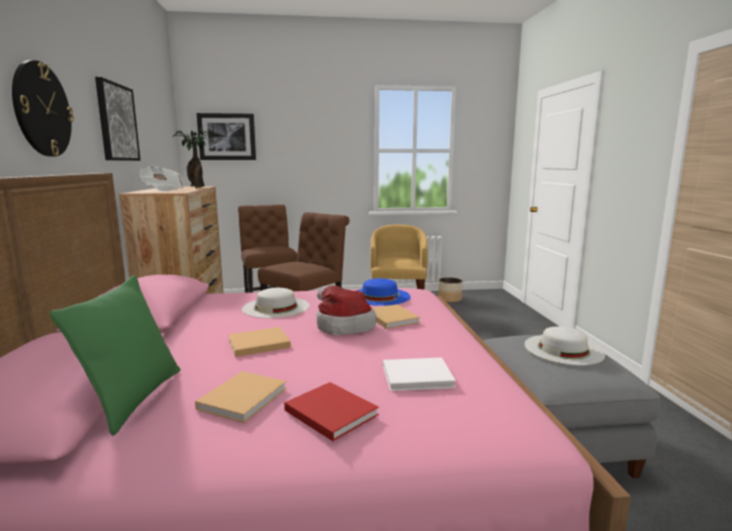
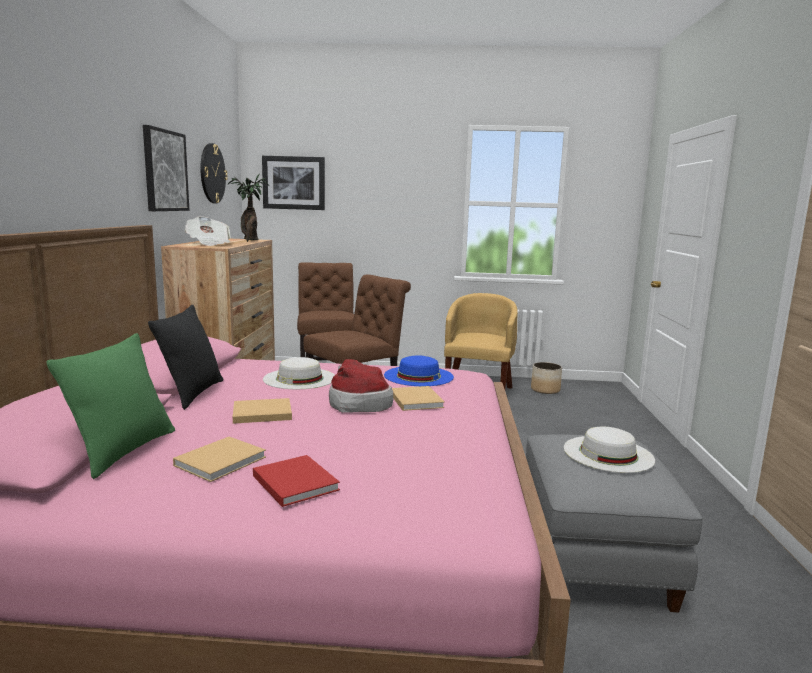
camera: 10 degrees right, 0 degrees up
(42, 109) = (82, 163): wall clock -> wall clock (212, 173)
(180, 330) = (193, 393): none -> black pillow
(419, 376) = (405, 460): white book -> none

